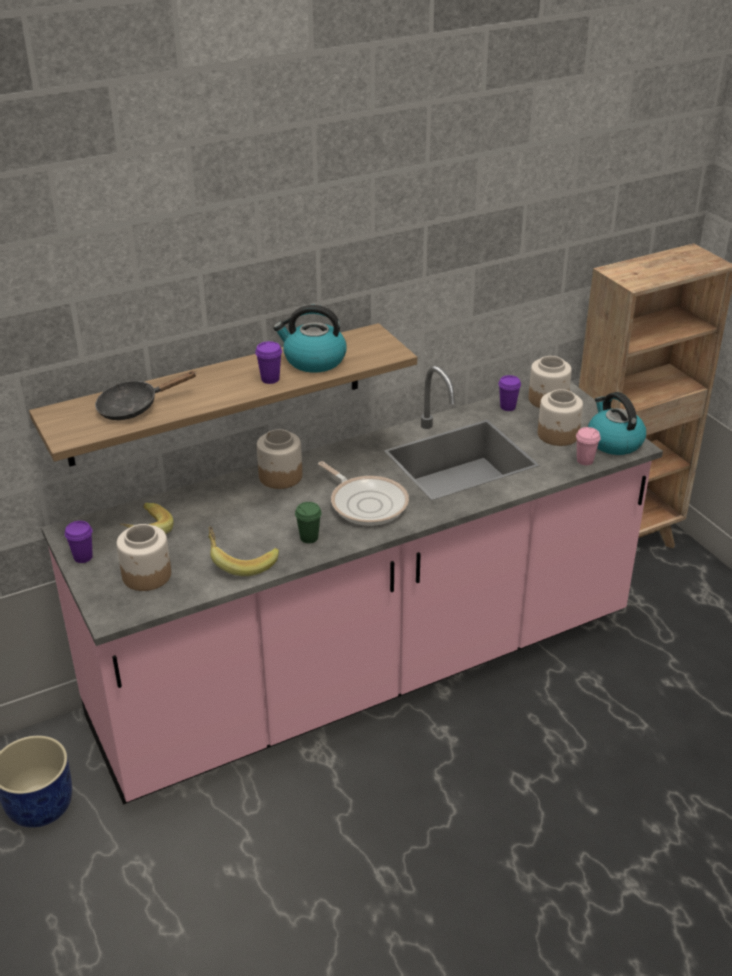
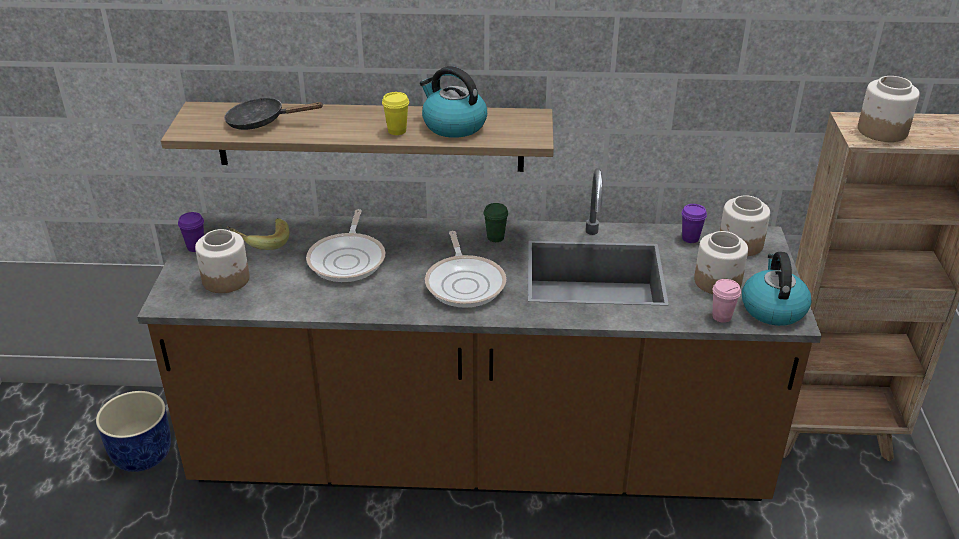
camera: 30 degrees right, 0 degrees up
(241, 561) = (309, 296): banana -> none
(244, 518) = (348, 259): none -> frying pan
(270, 379) = (397, 131): purple cup -> yellow cup
(280, 476) = (414, 233): jar -> jar (881, 130)
(309, 538) = (384, 296): green cup -> green cup (495, 237)
(366, 672) = (479, 457): pink counter -> brown counter

